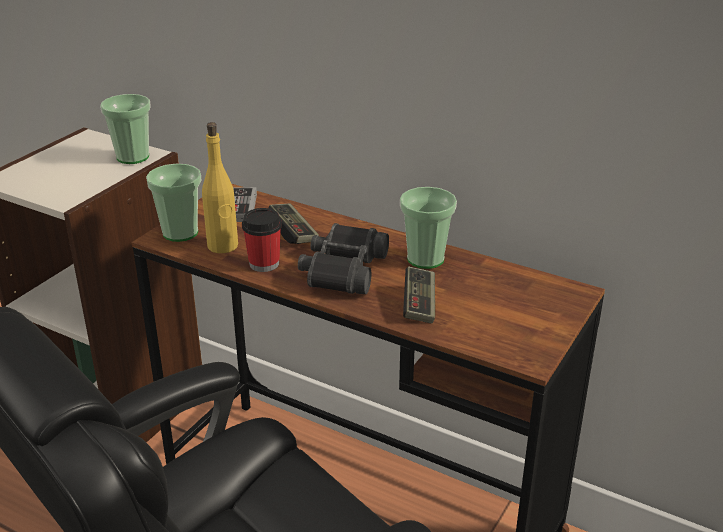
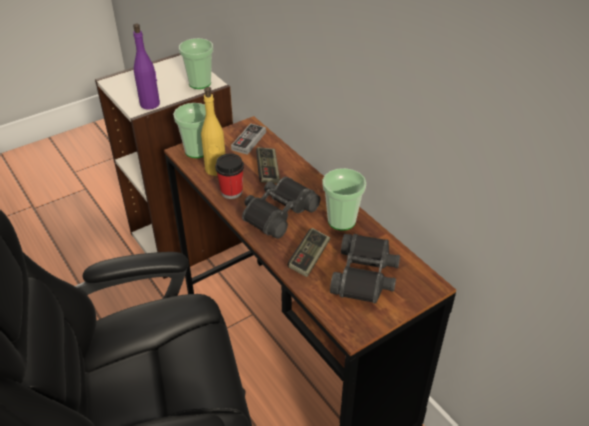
camera: 25 degrees right, 10 degrees up
(80, 192) = (150, 104): none -> purple bottle
(498, 303) = (365, 275): none -> black binoculars

